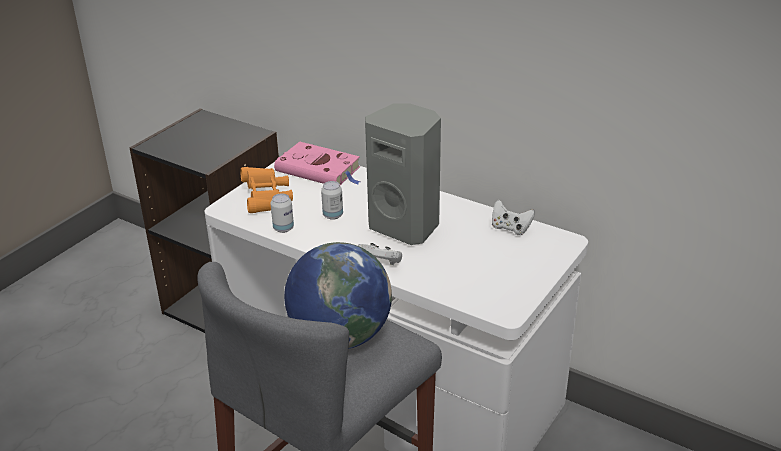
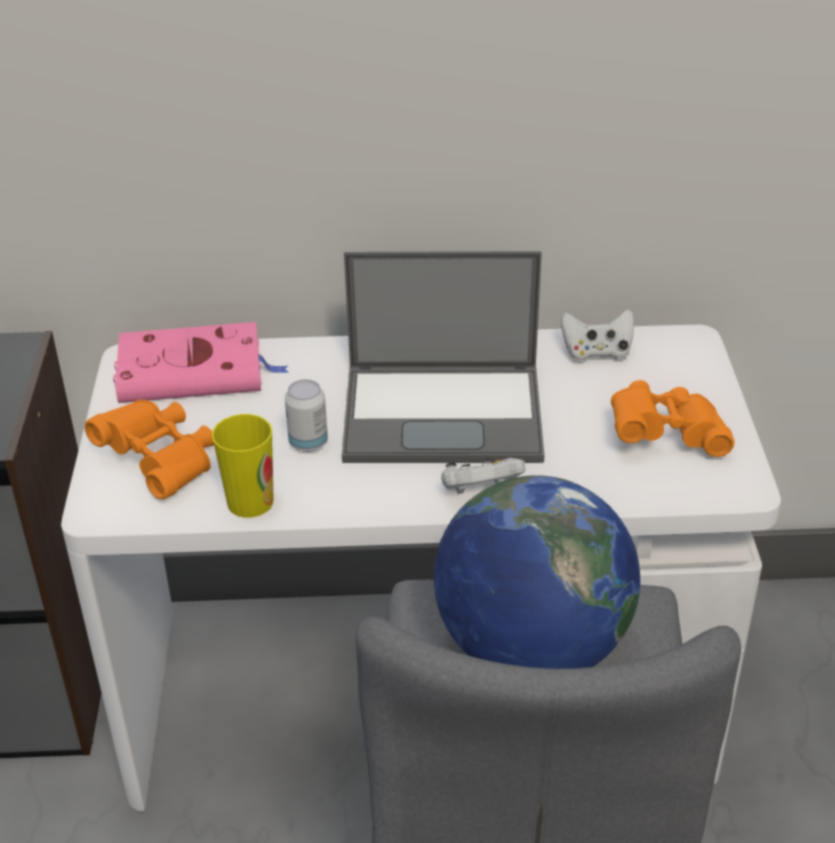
camera: 35 degrees left, 5 degrees up
(283, 228) = (250, 502): can -> cup
(406, 226) = (445, 413): grey speaker -> laptop
(498, 276) = (666, 435): none -> orange binoculars

